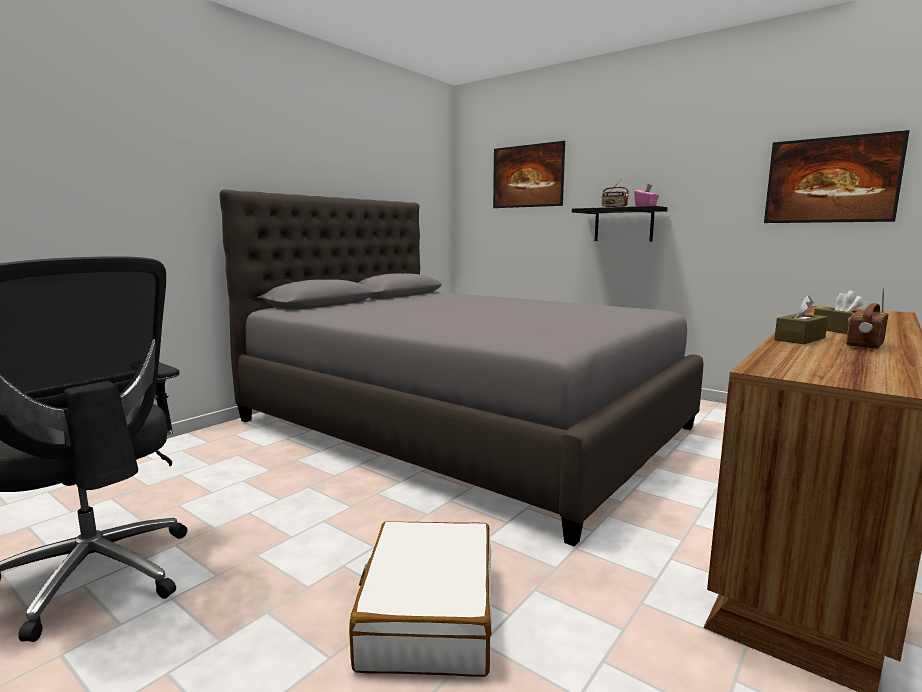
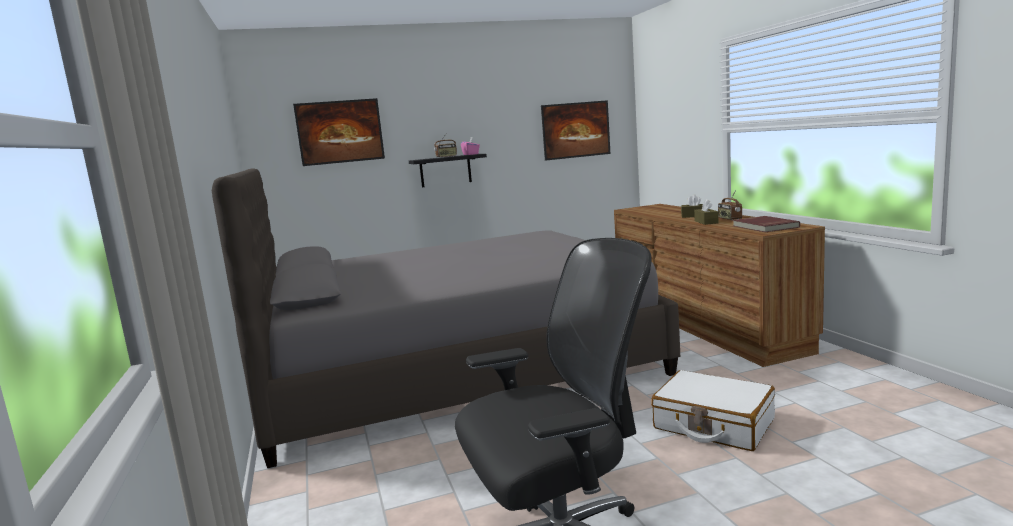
camera: 55 degrees left, 0 degrees up
(830, 366) = (764, 226): none -> red book

